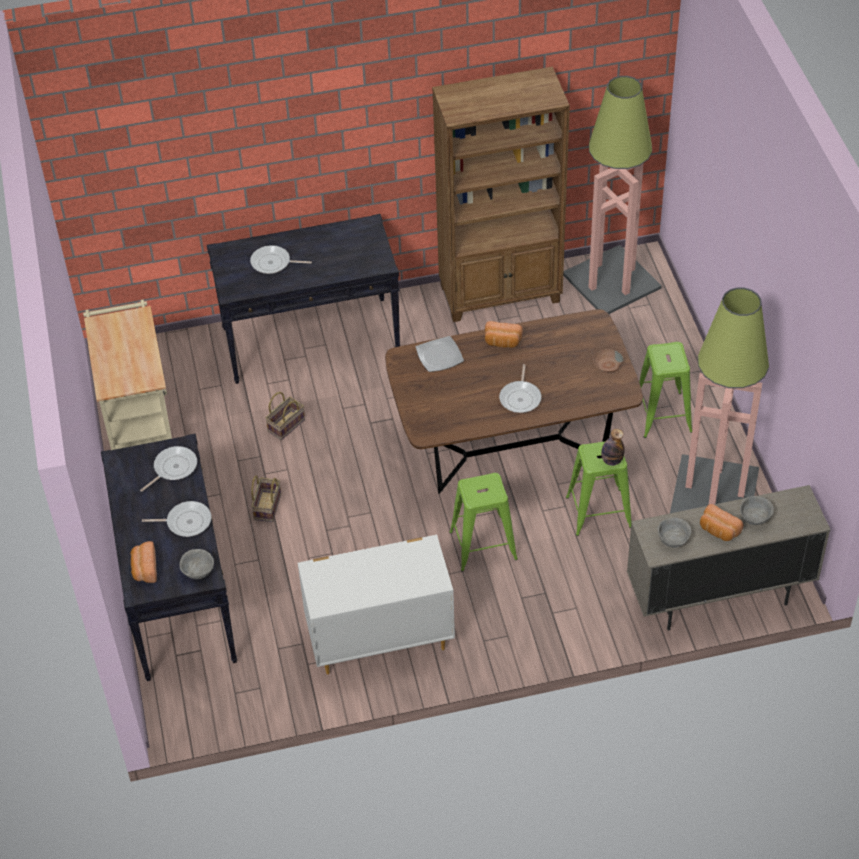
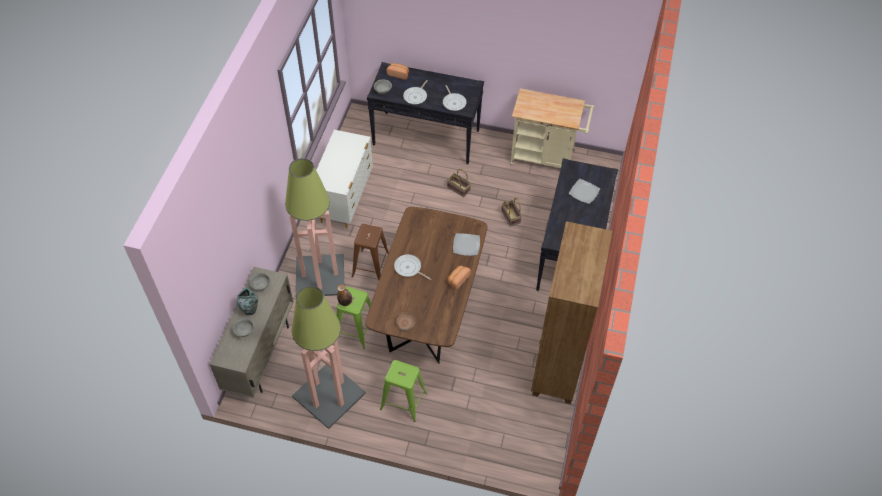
camera: 115 degrees right, 5 degrees up
(273, 263) = (583, 192): frying pan -> plate
(483, 545) = (371, 267): green stool -> brown stool
(613, 281) = (533, 437): floor lamp -> floor lamp (319, 276)
(718, 531) = (250, 309): bread -> vase

